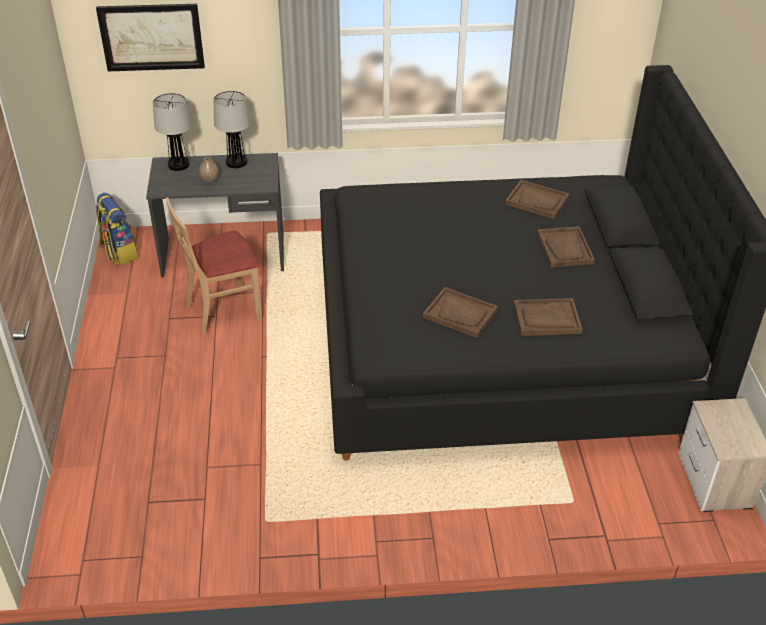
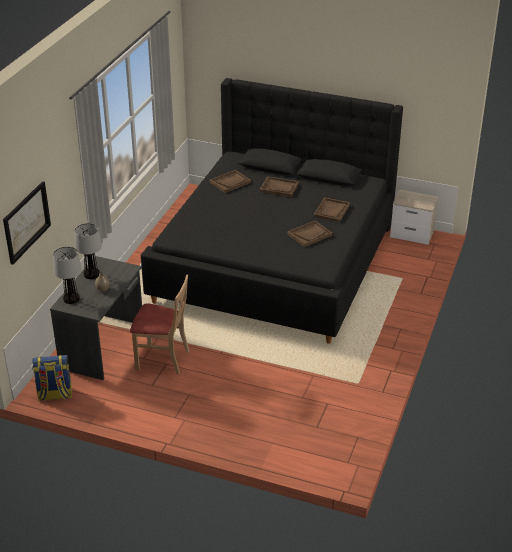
camera: 65 degrees left, 5 degrees down
(223, 310) = (162, 359): beige chair -> beige chair turned 75 degrees counterclockwise

